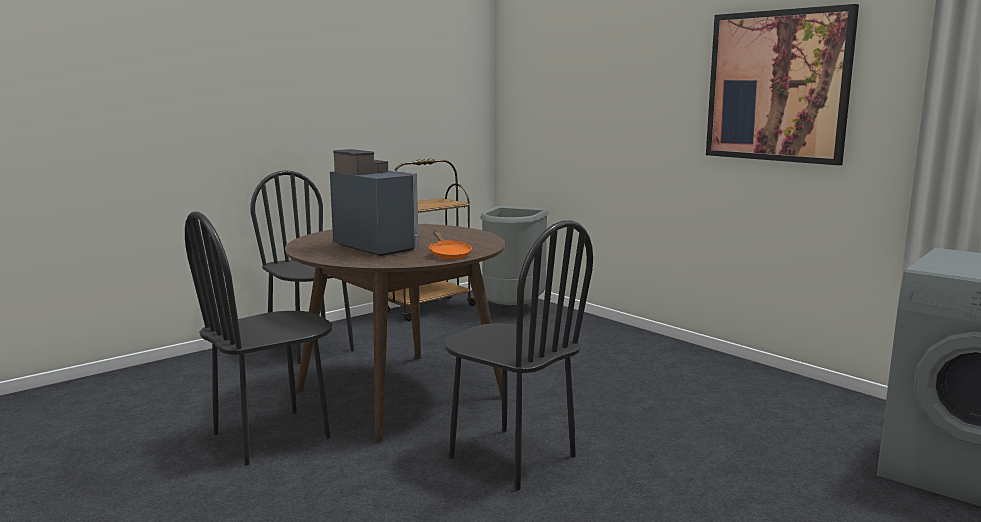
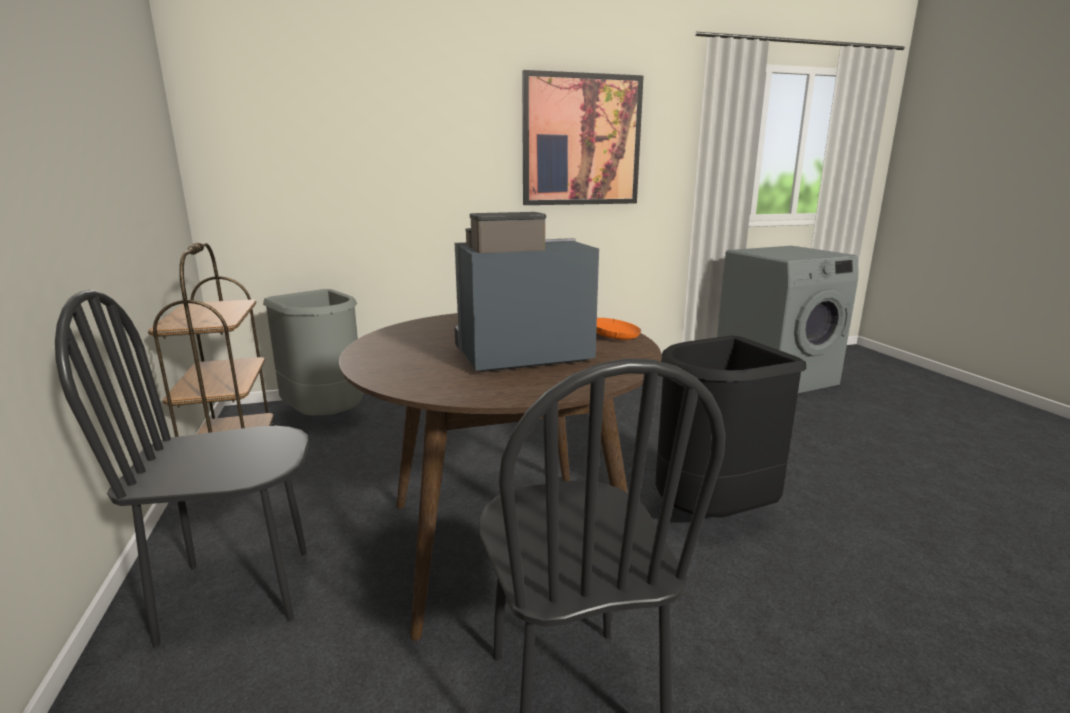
camera: 65 degrees left, 5 degrees up
(511, 457) = (711, 513): black chair -> black trash can

